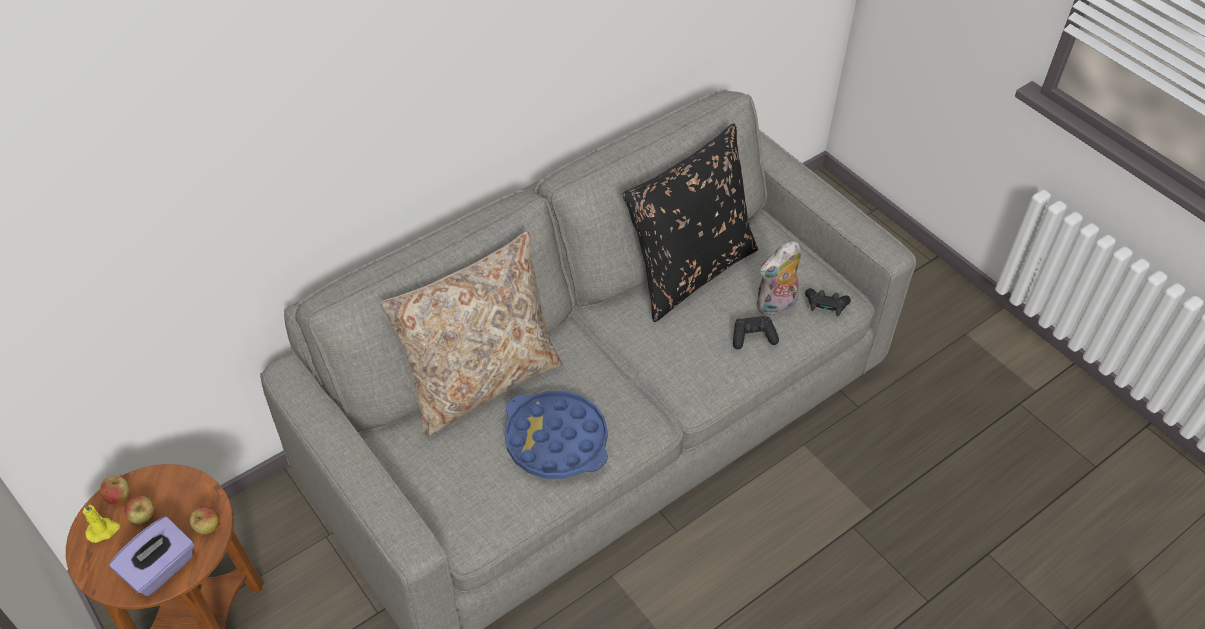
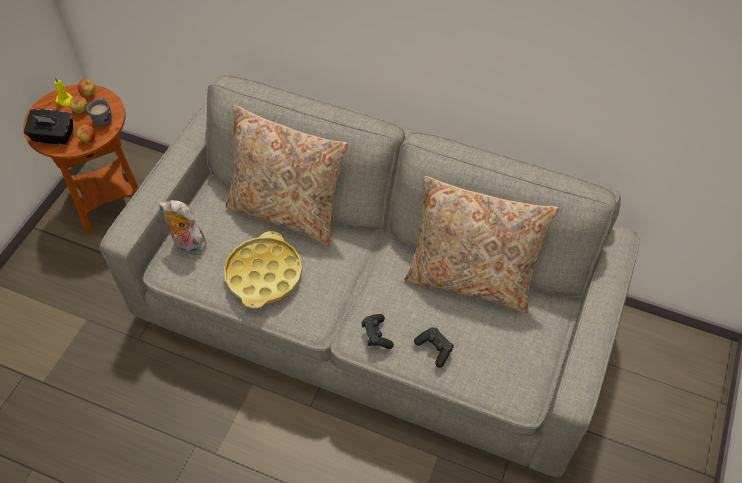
camera: 60 degrees right, 5 degrees up
(161, 569) = (53, 136): purple tissue box -> black tissue box
(184, 496) = (104, 118): none -> grey mug
(556, 441) = (264, 274): blue tray -> yellow tray
(689, 270) = (471, 279): black pillow -> beige pillow
(776, 306) = (478, 351): plush toy -> plush toy (187, 245)
(825, 306) = (505, 386): black game controller -> black game controller (376, 335)

